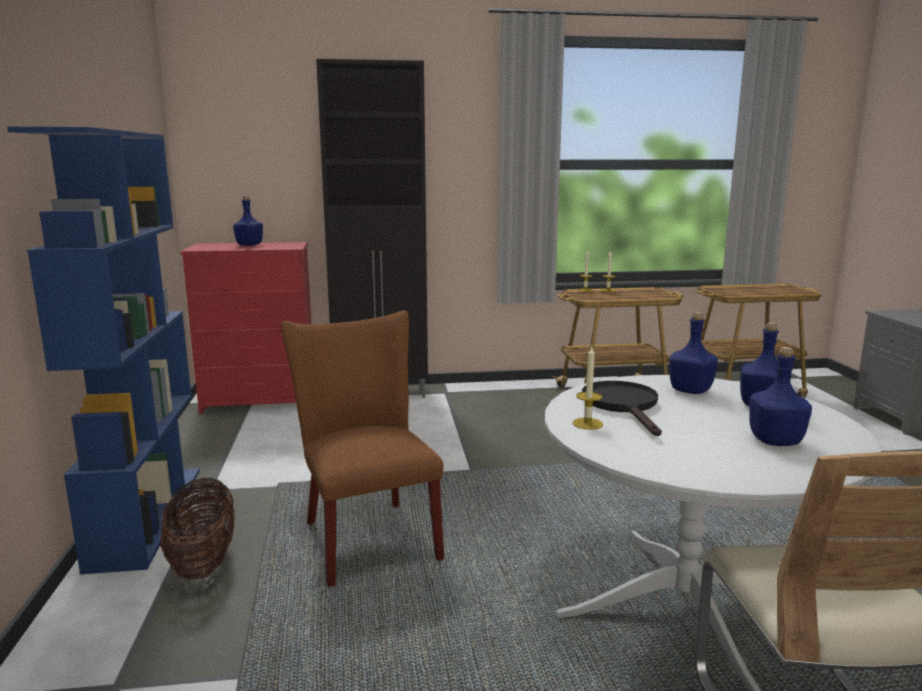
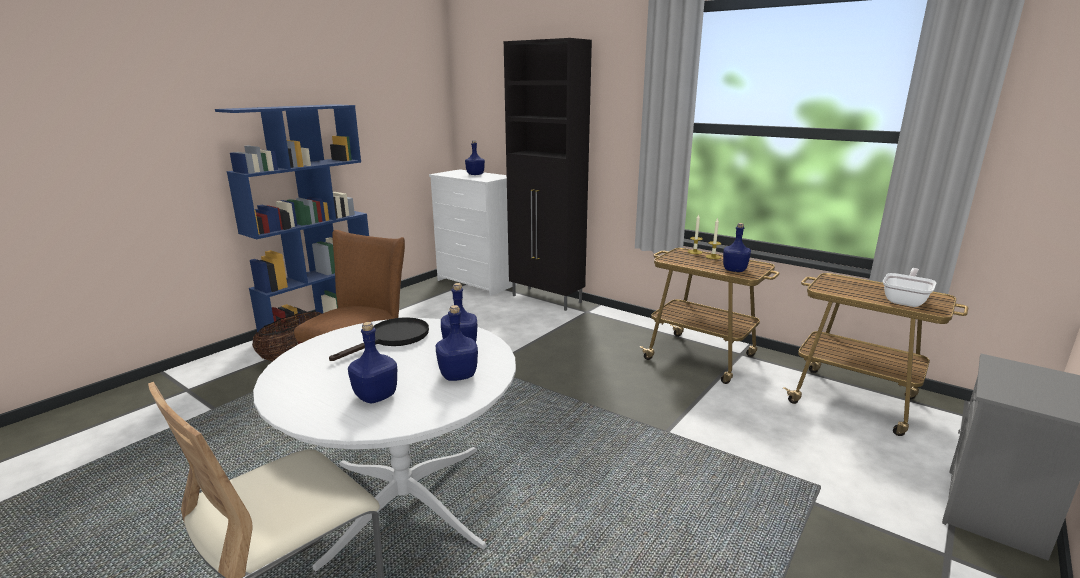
camera: 45 degrees right, 5 degrees up
(260, 402) = (476, 283): red dresser -> white dresser
(587, 424) = (341, 340): candle -> none
(648, 295) = (734, 270): none -> blue bottle
(779, 291) = (906, 300): none -> frying pan

